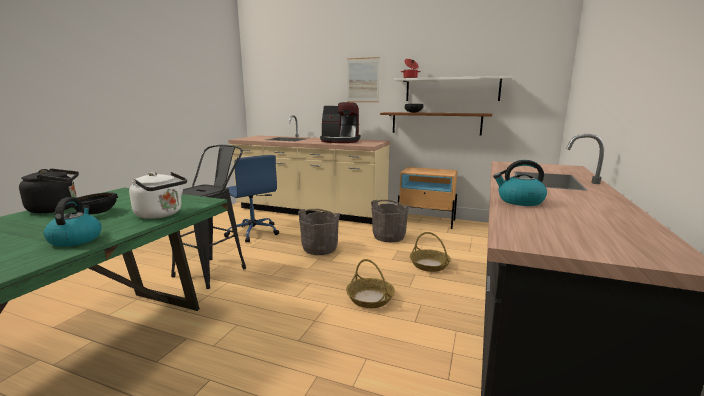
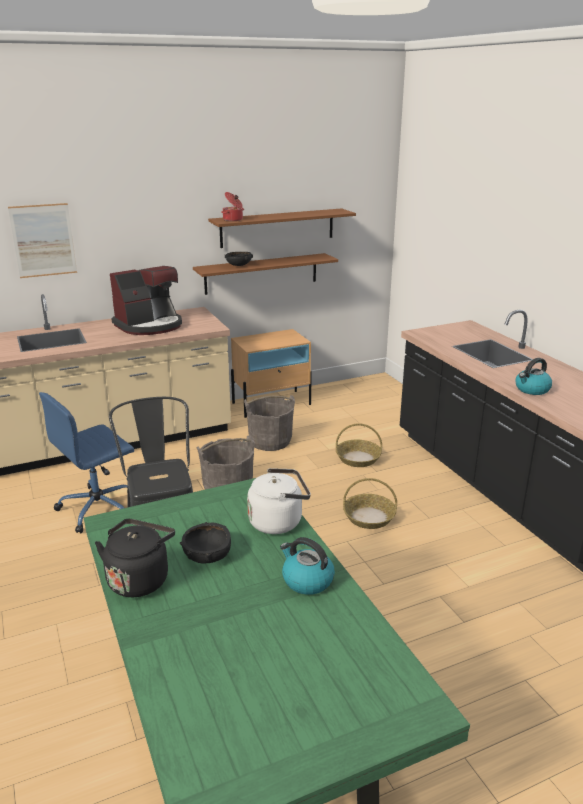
camera: 45 degrees left, 10 degrees up
(253, 232) = (99, 508): blue office chair -> blue office chair turned 135 degrees clockwise
(363, 80) = (152, 223): picture -> picture (43, 240)
(451, 89) = (277, 228): white shelf -> brown shelf

